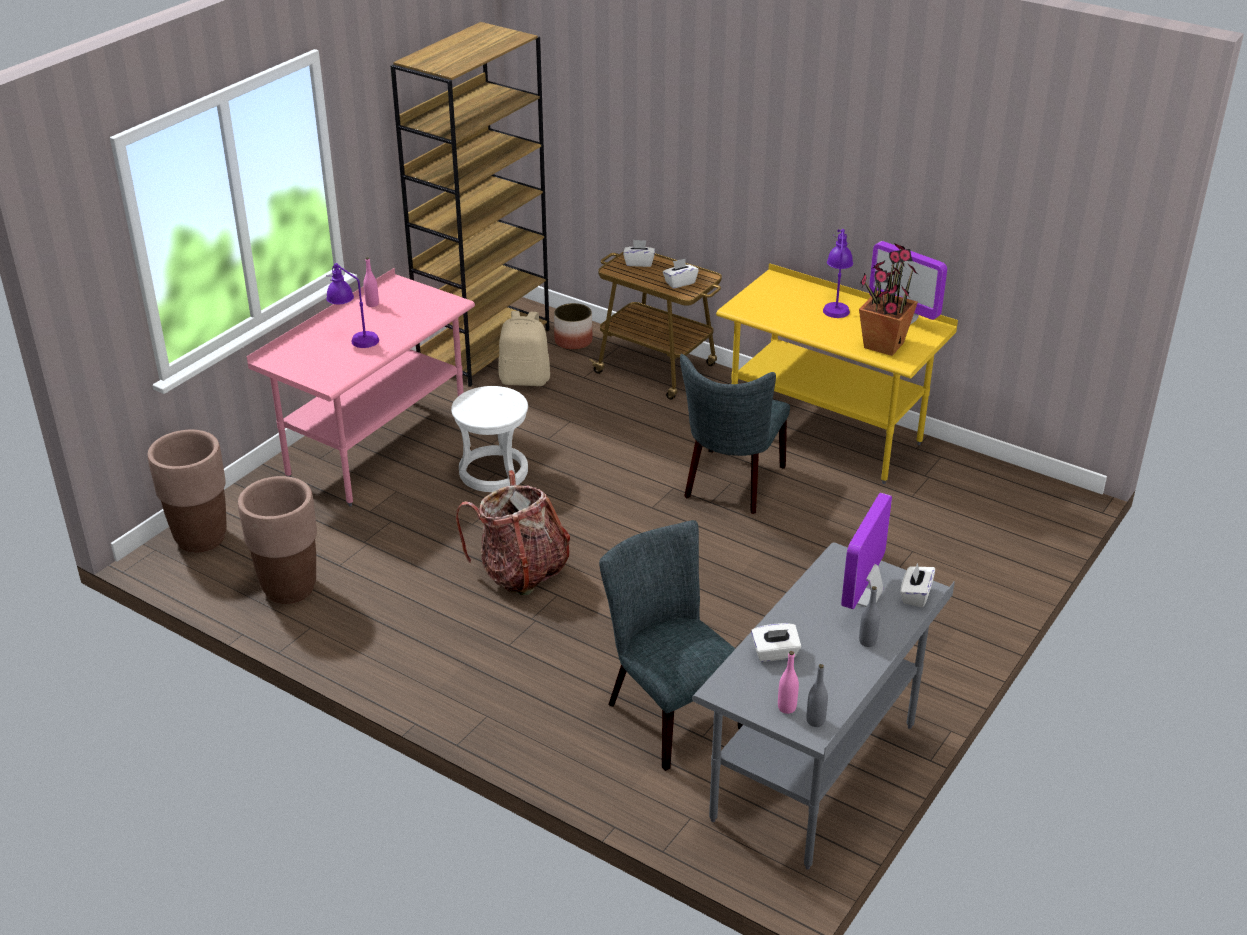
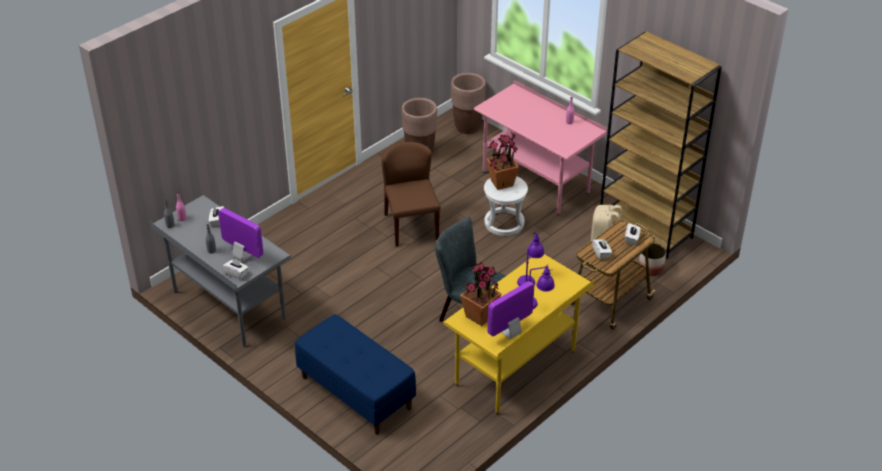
camera: 100 degrees right, 5 degrees up
(354, 338) = (531, 115): purple table lamp -> purple table lamp (530, 277)
(479, 410) = (501, 183): none -> potted plant
(521, 571) = (411, 226): backpack -> brown chair
(668, 712) = (288, 264): grey chair -> none
(951, 577) = (355, 392): none -> blue bench

